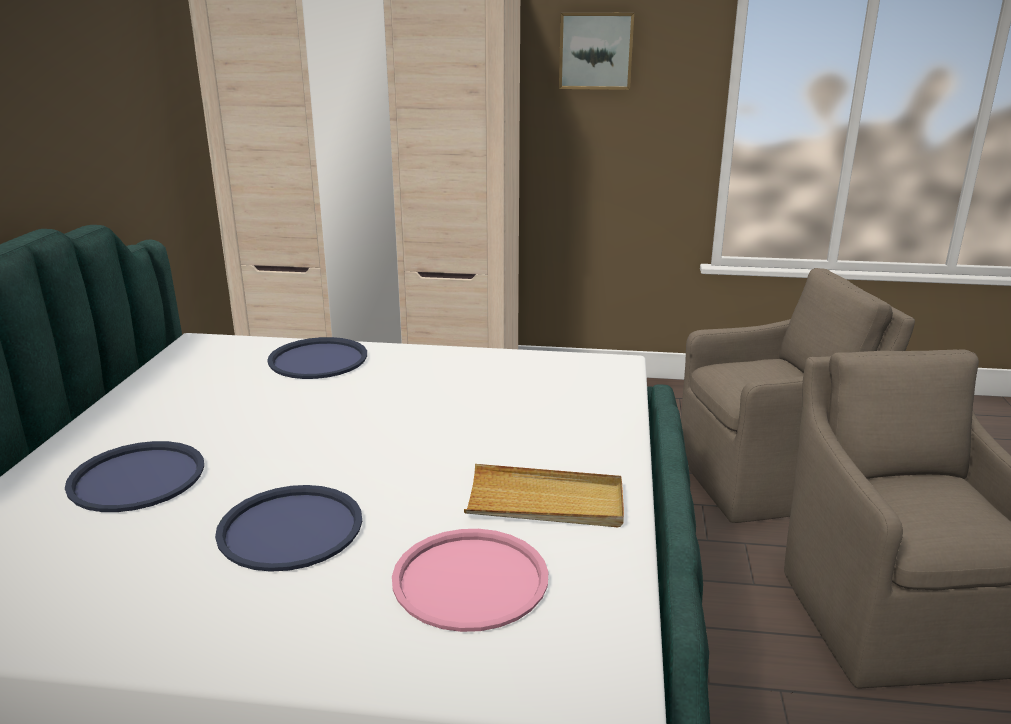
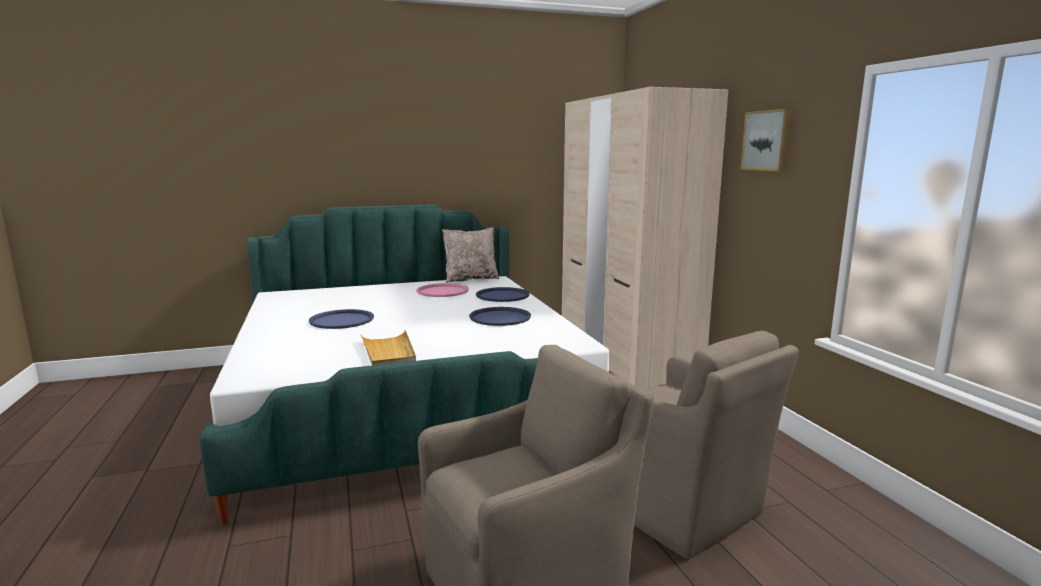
camera: 65 degrees right, 10 degrees down
(137, 478) = (368, 297): blue tray -> blue tray (500, 317)
(160, 361) = (470, 279): none -> beige pillow
(470, 580) = (314, 349): pink tray -> pink tray (442, 291)

